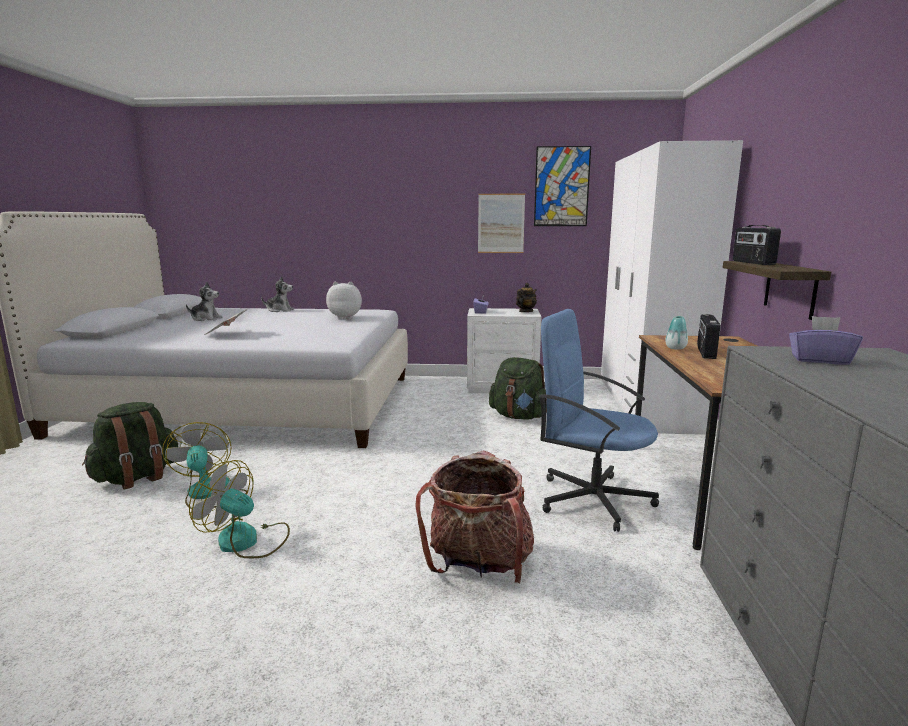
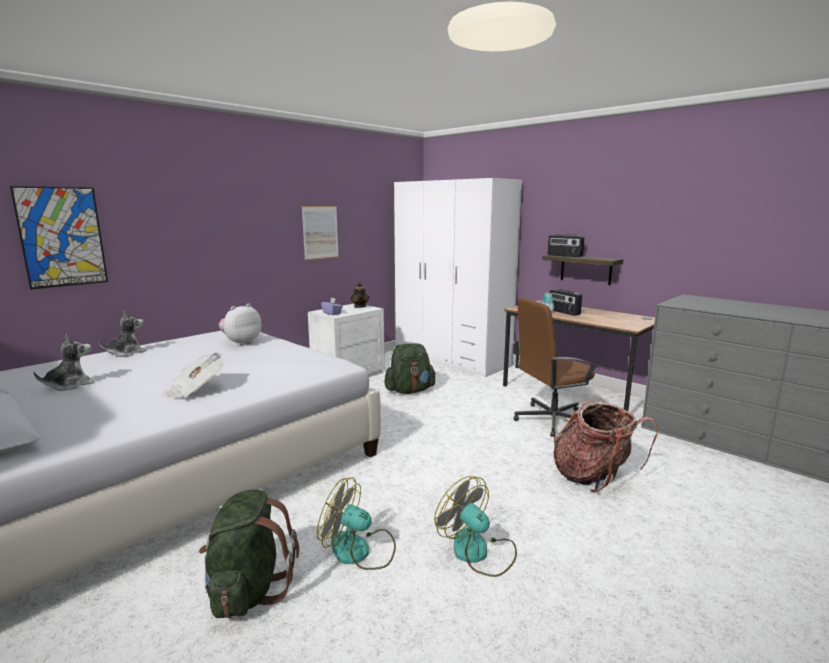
camera: 50 degrees left, 0 degrees up
(247, 541) = (478, 552): fan -> fan turned 75 degrees clockwise
(561, 186) = (360, 200): picture -> picture (62, 237)
(592, 499) = (551, 420): blue office chair -> brown office chair
(819, 360) = (699, 304): purple tissue box -> none

